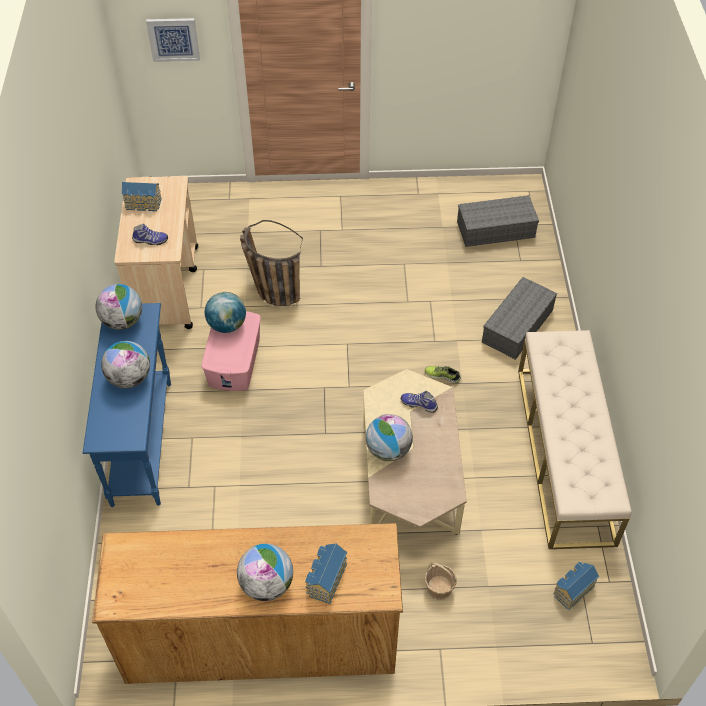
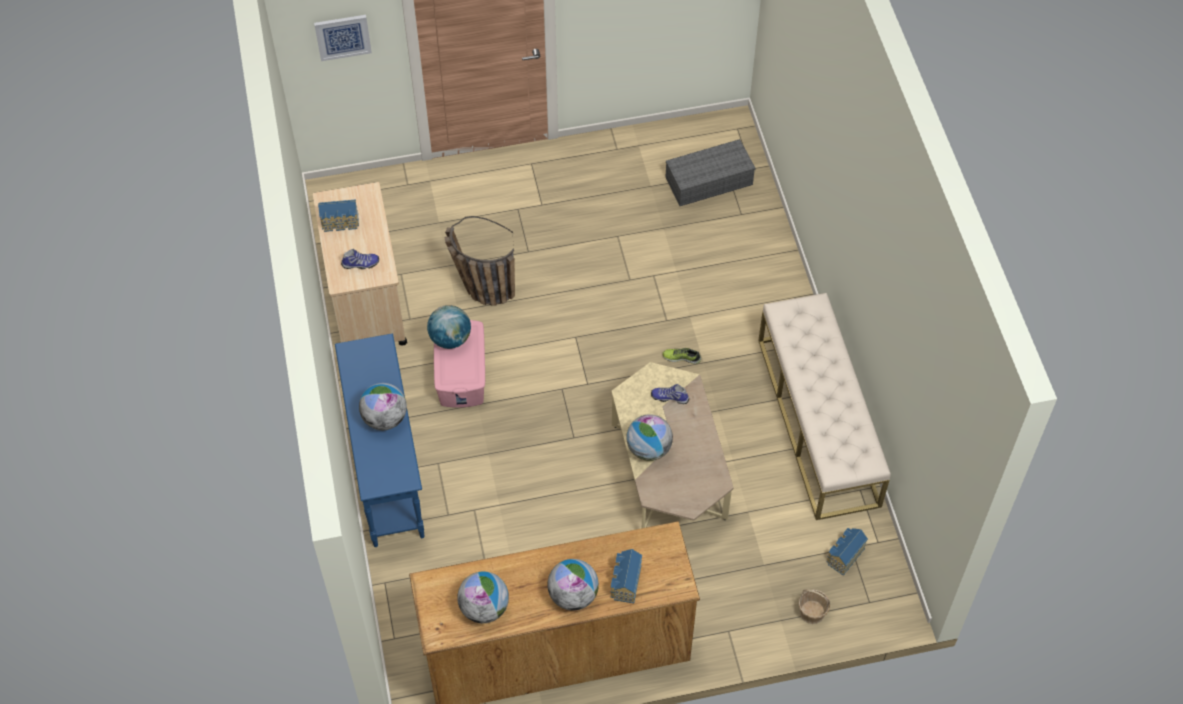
camera: 10 degrees left, 5 degrees up
(123, 321) = (360, 359): globe -> globe (484, 608)
(439, 588) = (717, 574): basket -> basket (812, 612)
(517, 327) = (750, 292): grey storage box -> none

